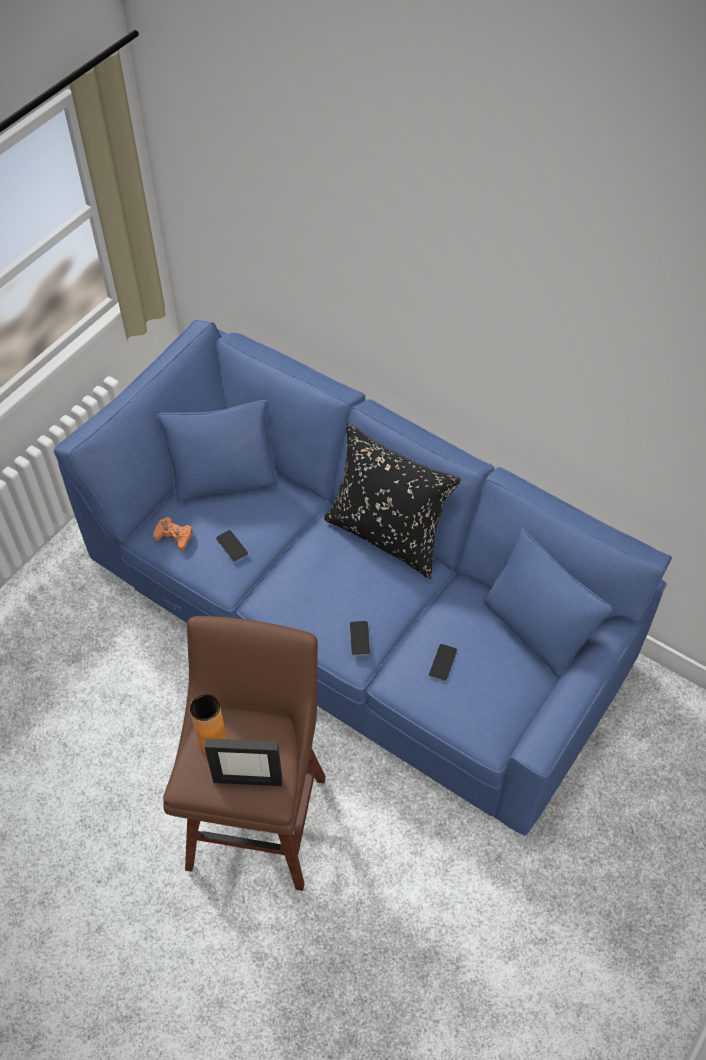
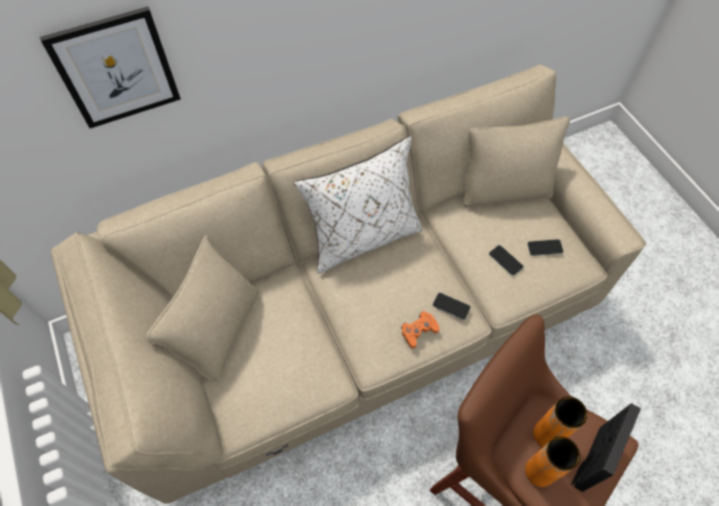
camera: 60 degrees left, 5 degrees up
(174, 536) = (254, 403): orange game controller -> orange game controller (418, 331)
(232, 546) = (299, 358): phone -> phone (545, 247)
(250, 737) = (547, 434): none -> orange vase
(302, 239) = (116, 69): none -> picture
(354, 615) = (359, 316): blue sofa -> beige sofa
(387, 535) = (362, 237): black pillow -> white pillow

